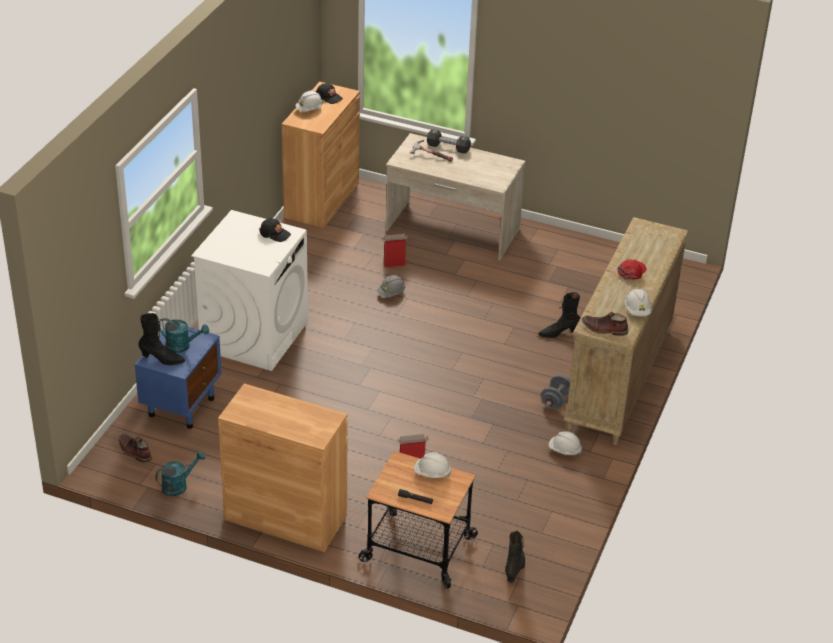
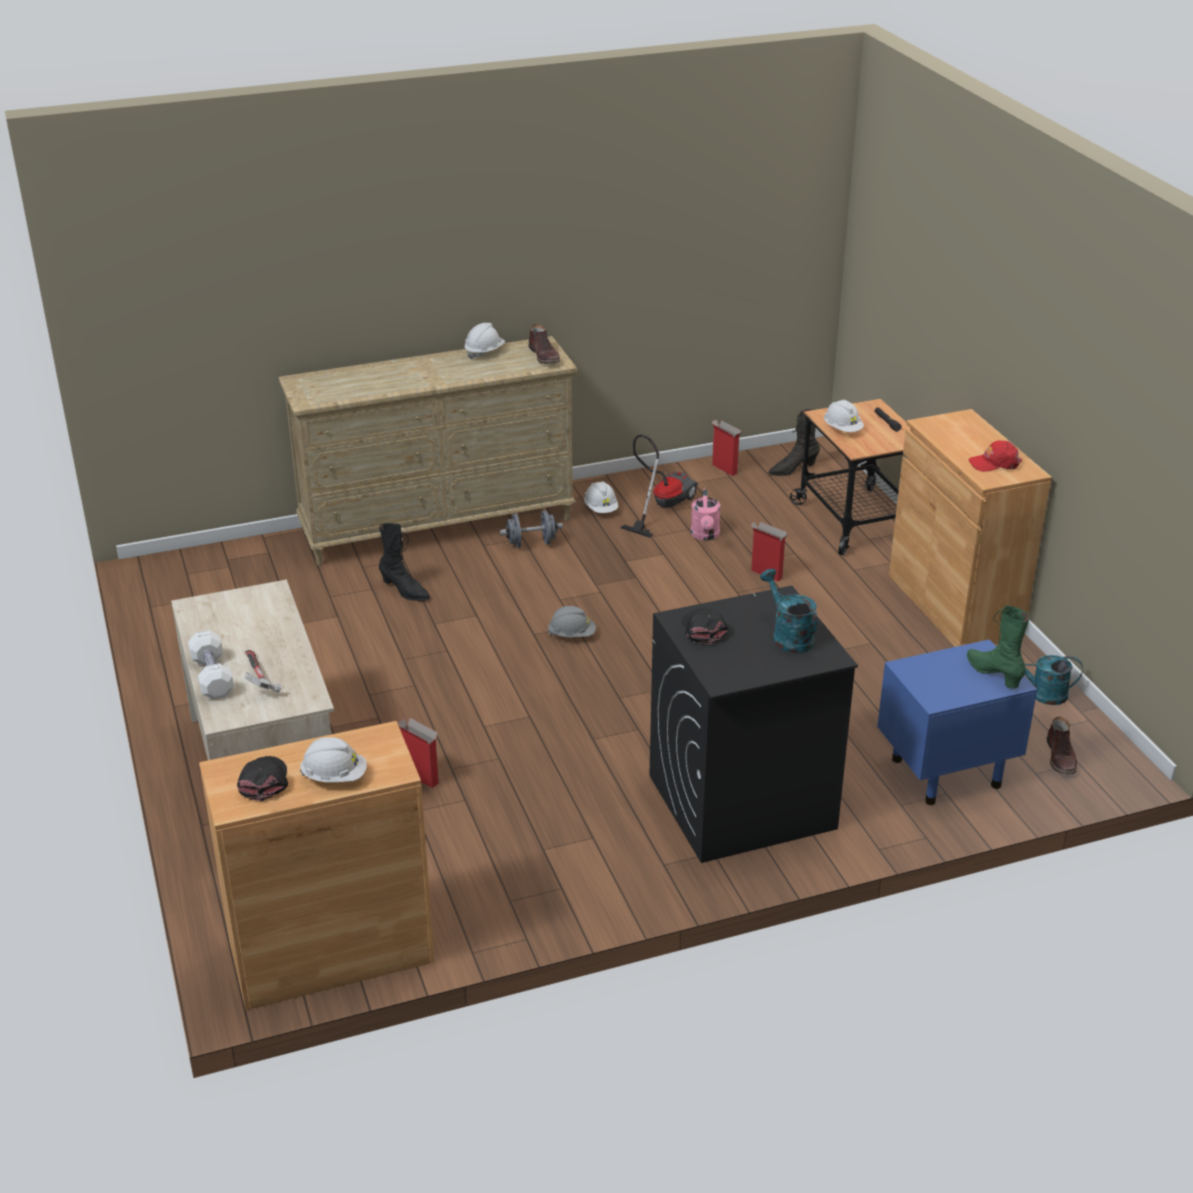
camera: 130 degrees left, 5 degrees down
(162, 359) = (993, 674): black boot -> green boot
(182, 346) = (948, 675): turquoise watering can -> turquoise watering can (788, 636)
(254, 335) = (740, 802): white washing machine -> black washing machine
(391, 293) = (491, 744): grey hard hat -> grey hard hat (572, 635)
(448, 148) = (212, 676): black dumbbell -> white dumbbell
(482, 472) = (705, 536): none -> pink watering can
(538, 477) = (661, 506): none -> vacuum cleaner
(554, 537) = (724, 469): none -> cardboard box
(632, 272) = (415, 376): red cap -> red cap (994, 463)

